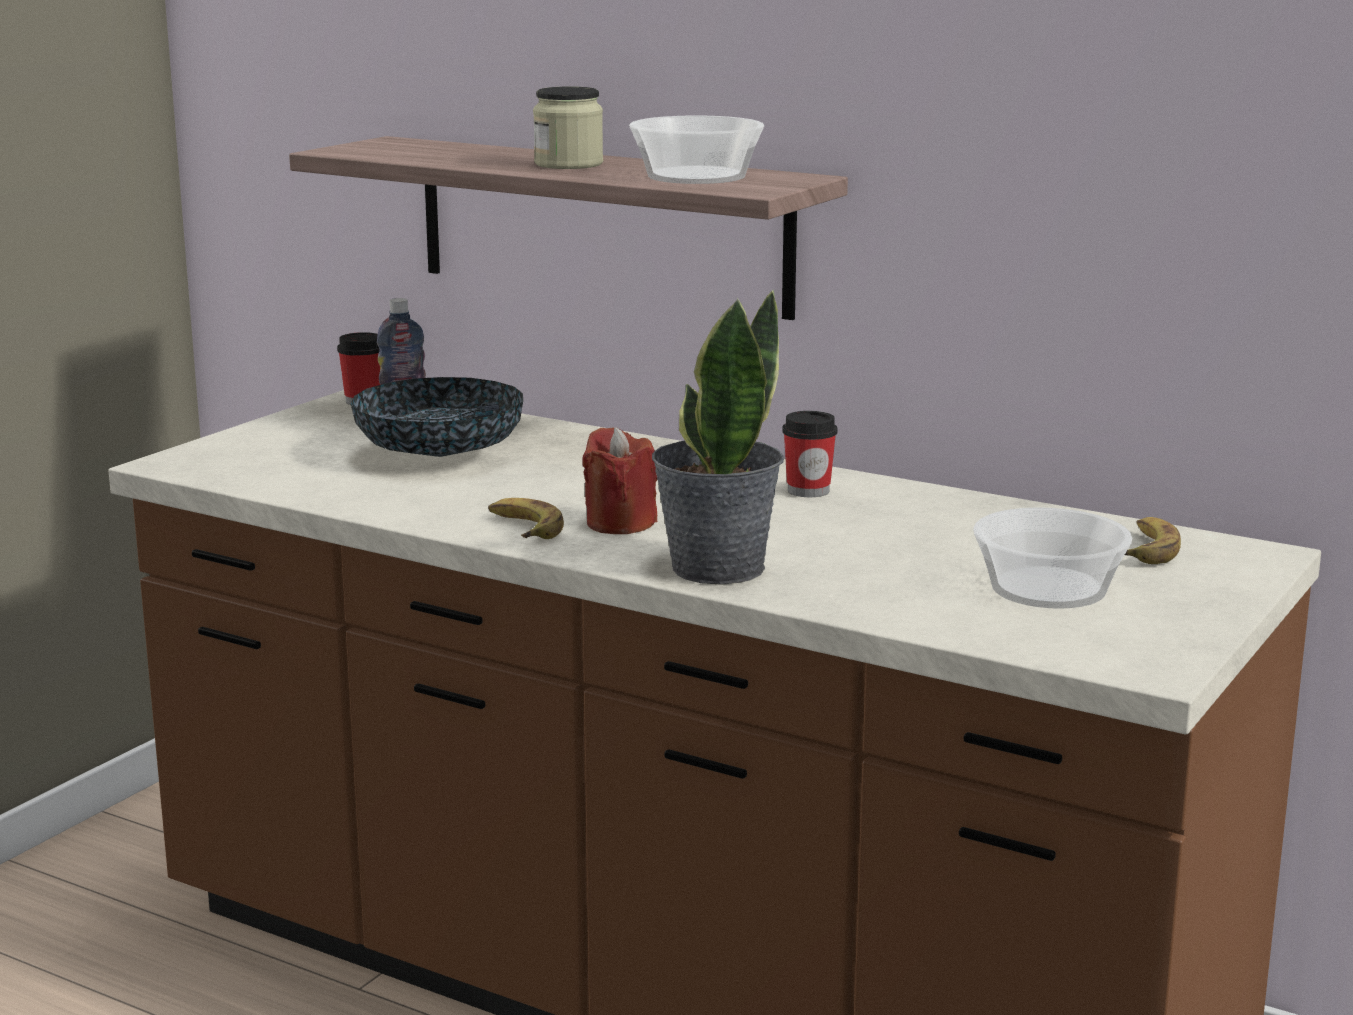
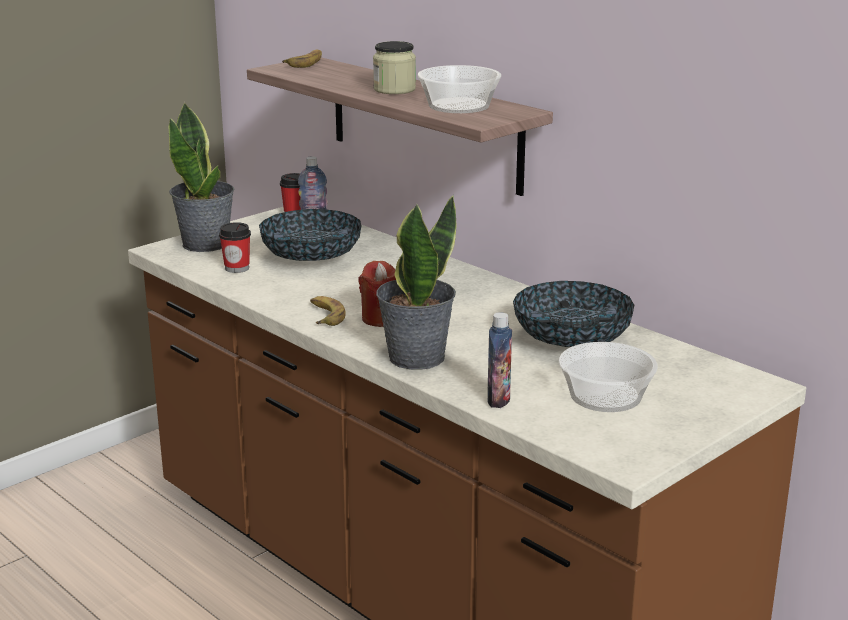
camera: 15 degrees right, 5 degrees up
(243, 450) = (206, 244): none -> potted plant
(808, 490) = (509, 306): cup -> cup (237, 268)
(892, 610) = (498, 400): none -> bottle
(940, 526) = (571, 341): none -> bowl
(1147, 549) = (690, 373): banana -> banana (306, 63)

